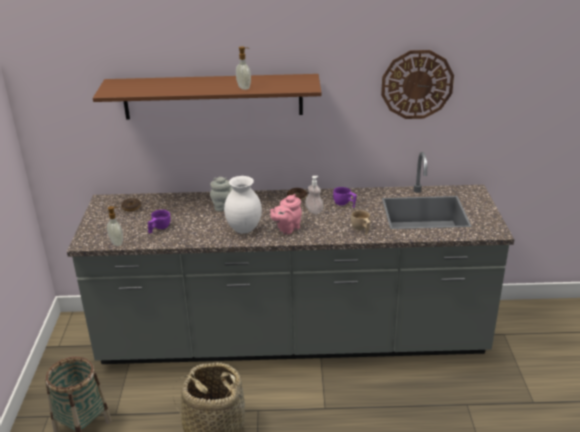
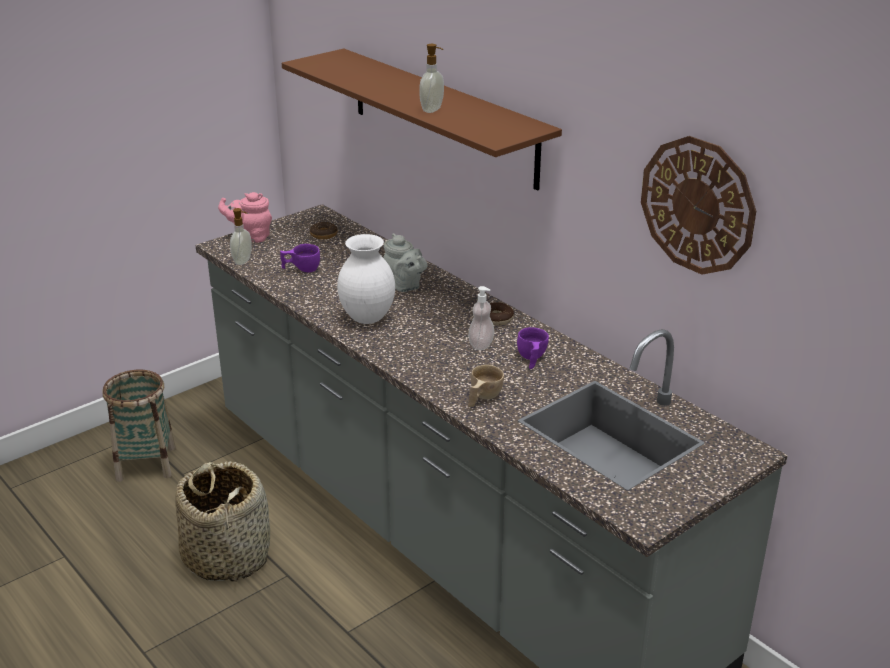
camera: 50 degrees right, 0 degrees up
(287, 229) = (408, 345): pink teapot -> pink teapot (250, 237)

